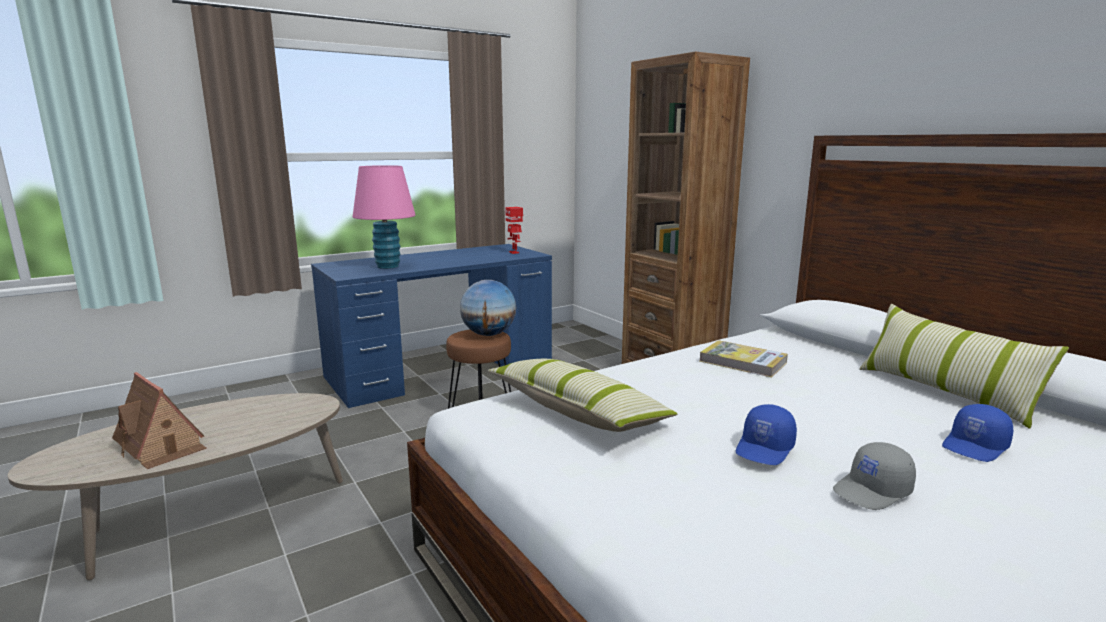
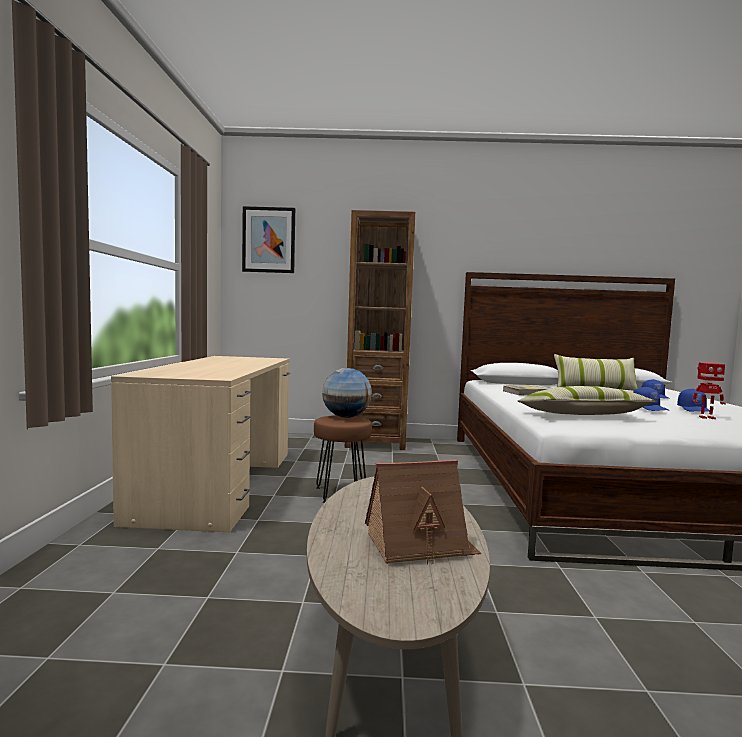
camera: 55 degrees left, 10 degrees down
(388, 266) = (212, 370): pink table lamp -> none
(442, 369) = (221, 482): blue desk -> beige desk
(514, 252) = (256, 358): toy robot -> toy robot (706, 417)
(608, 104) = (269, 240): none -> picture
(873, 491) = (694, 409): grey cap -> blue cap

